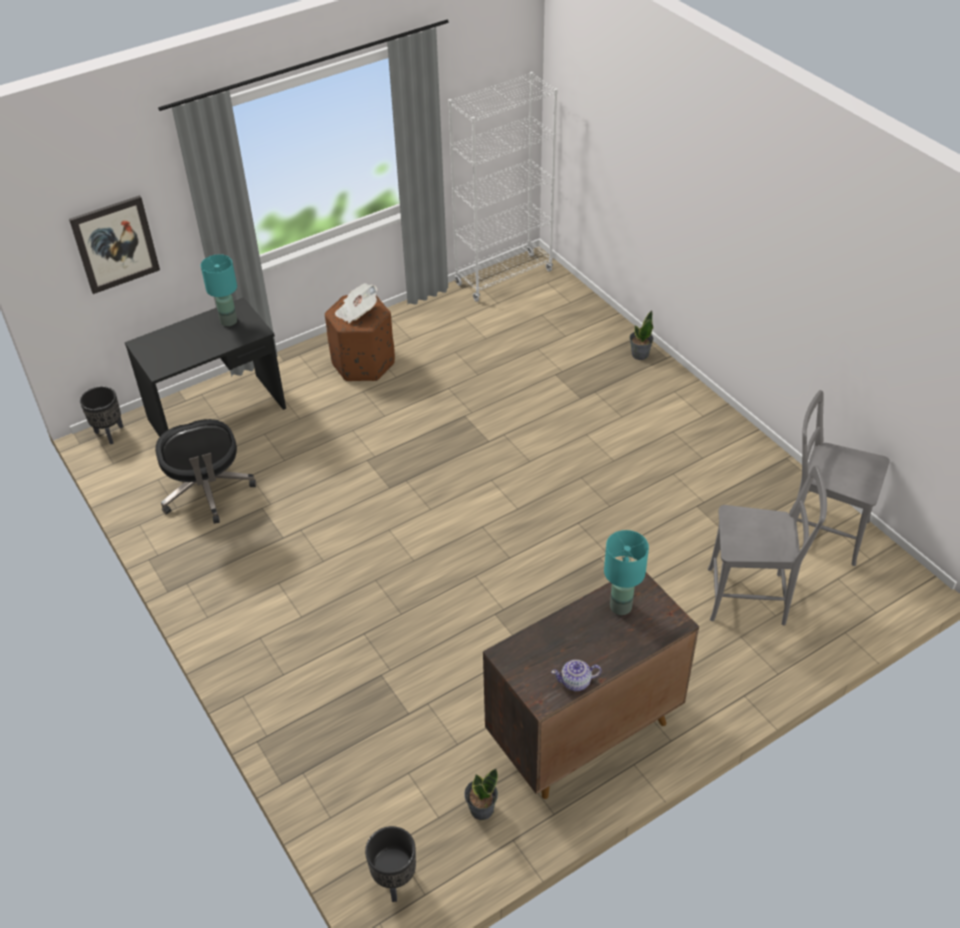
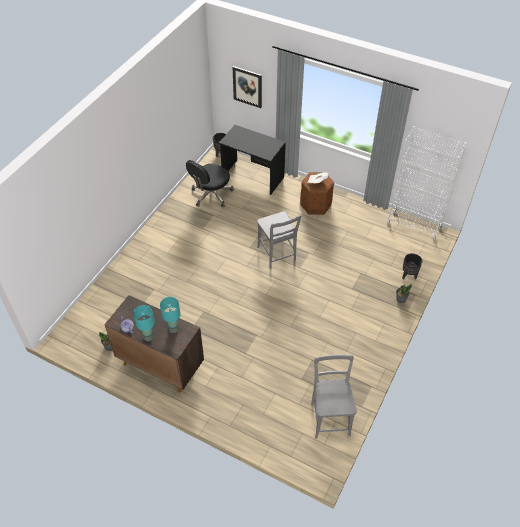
camera: 60 degrees right, 5 degrees up
(228, 321) = (267, 145): turquoise table lamp -> turquoise table lamp (148, 337)
(395, 881) = (68, 334): black planter -> black planter (408, 276)
(752, 597) = (268, 401): grey chair -> grey chair (277, 255)

